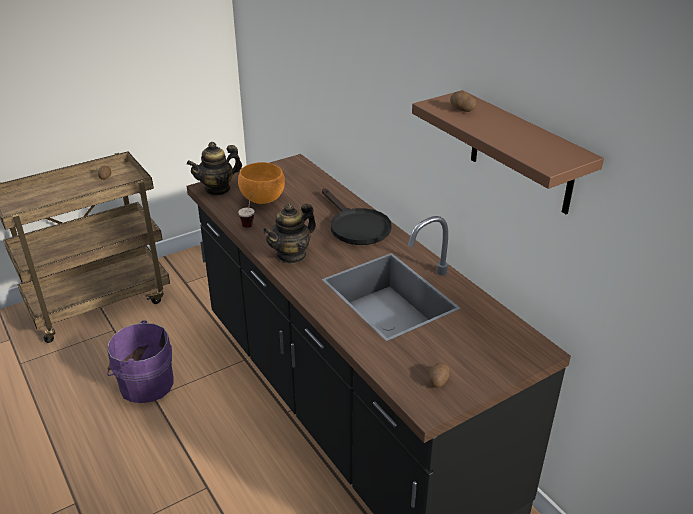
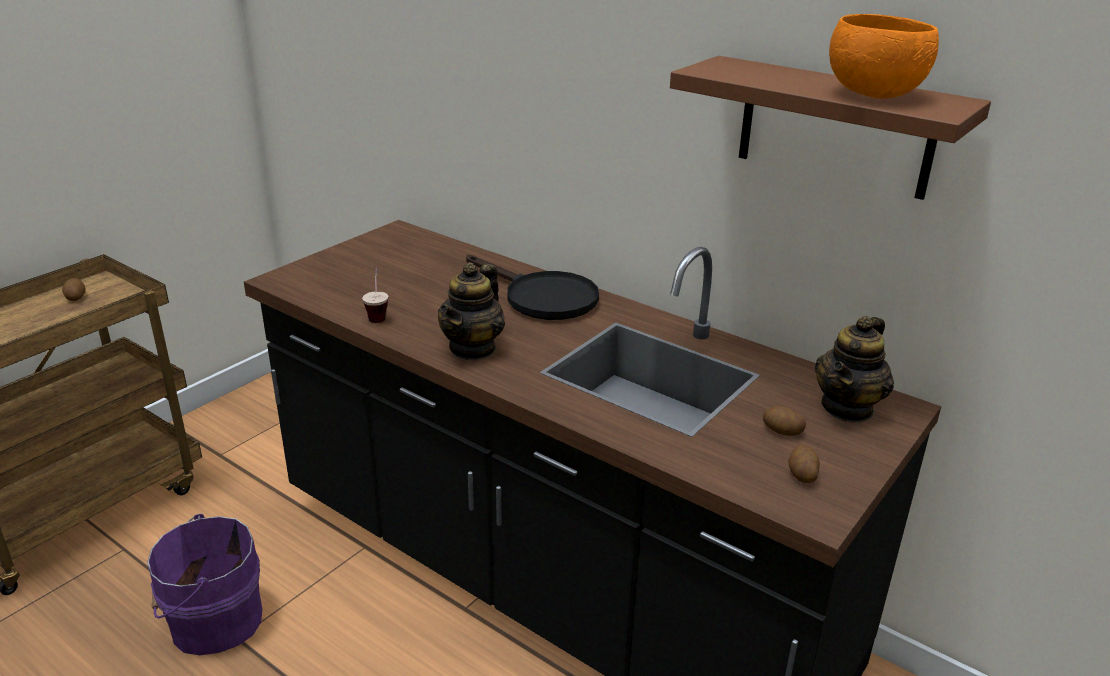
camera: 20 degrees left, 5 degrees down
(217, 189) = (298, 279): teapot -> teapot (848, 408)
(262, 200) = (379, 283): orange bowl -> orange bowl (875, 95)
(461, 109) = (747, 72): potato -> potato (782, 431)

